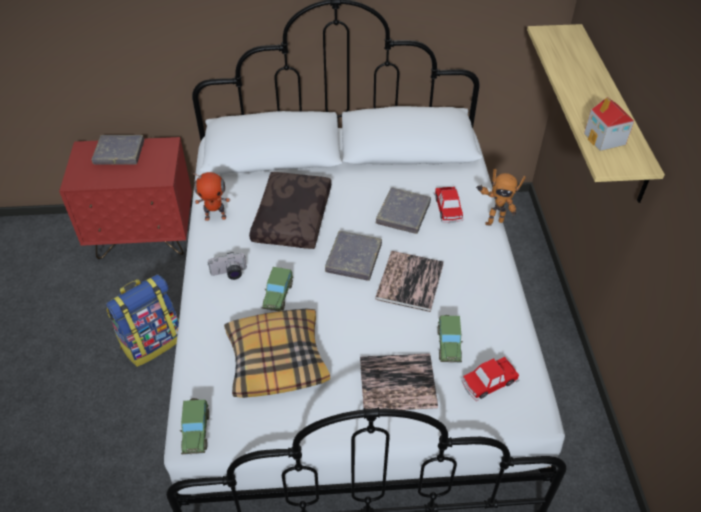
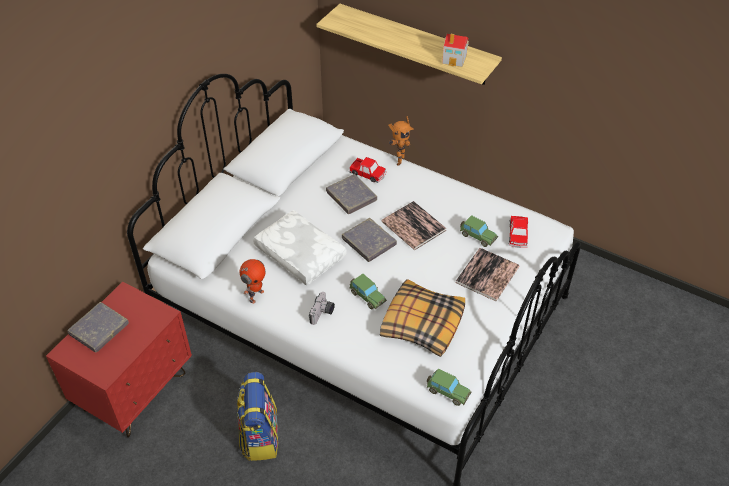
camera: 55 degrees left, 0 degrees up
(291, 217) = (298, 254): brown pillow -> white pillow

